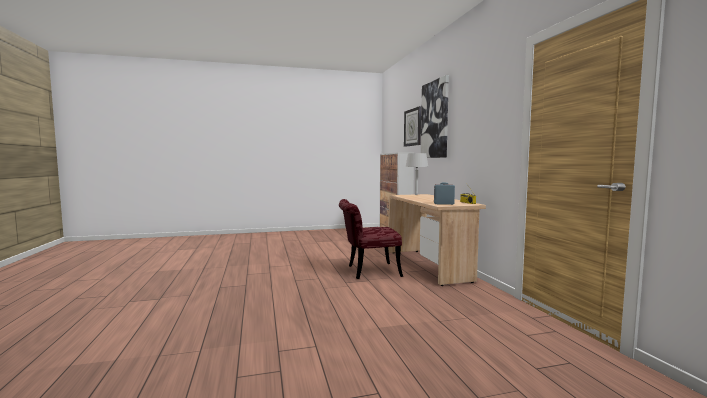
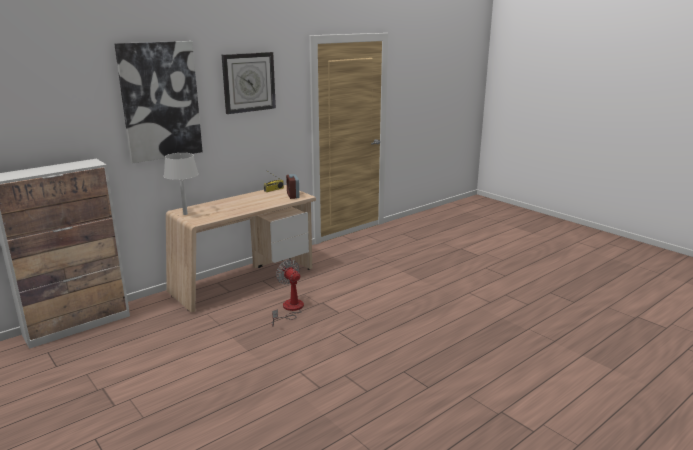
camera: 115 degrees left, 15 degrees up
(367, 271) = (290, 309): red chair -> fan
(413, 127) = (77, 114): wall clock -> wall clock (248, 82)

